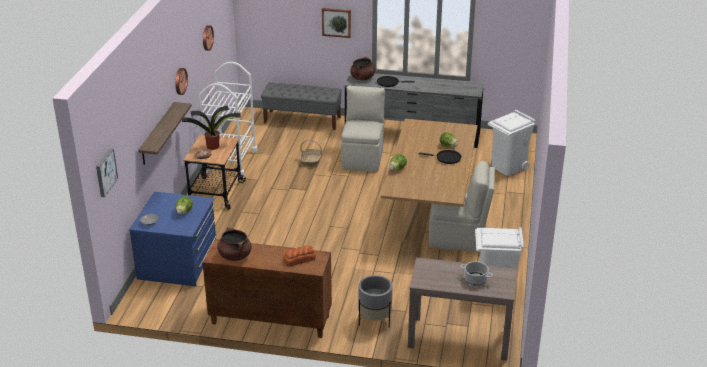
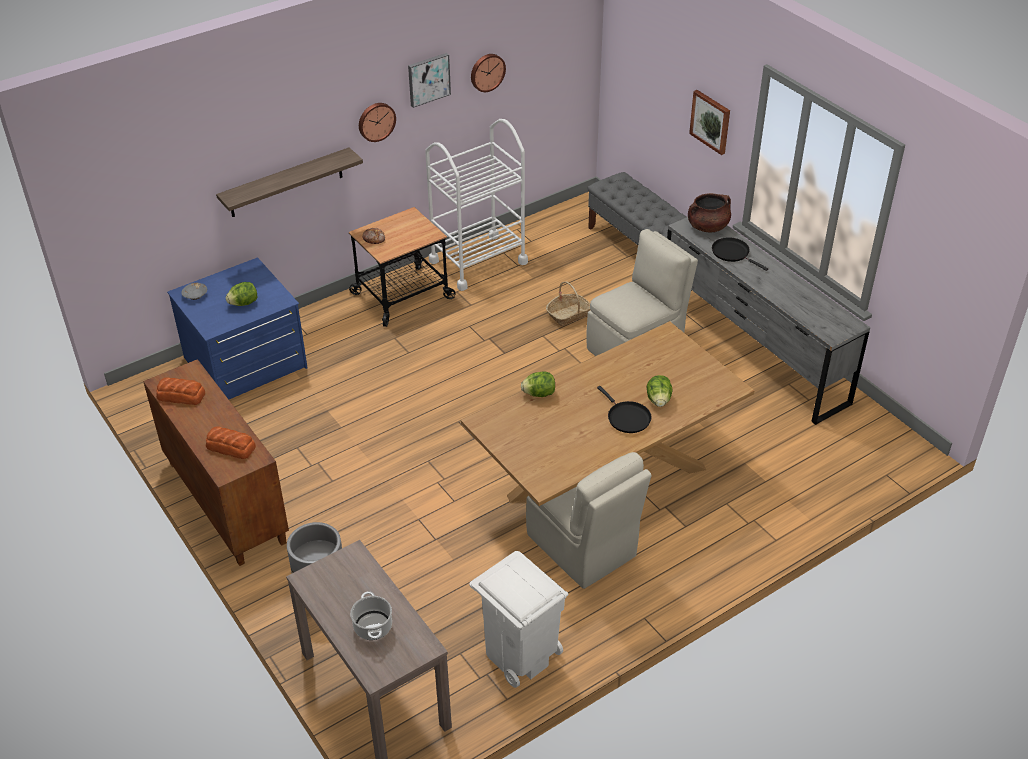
camera: 45 degrees right, 10 degrees up
(105, 172) = (105, 206): picture -> picture (428, 79)
(213, 146) = (404, 232): potted plant -> none
(235, 256) = (180, 395): brown cooking pot -> bread
(508, 167) = (816, 483): white trash can -> none

